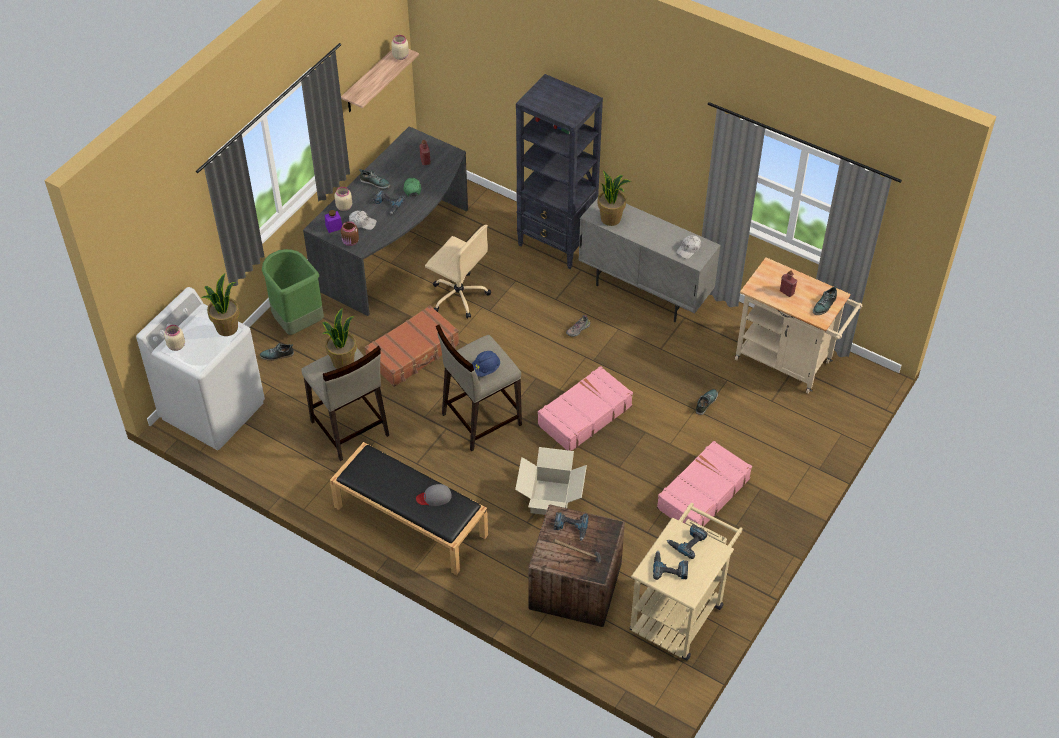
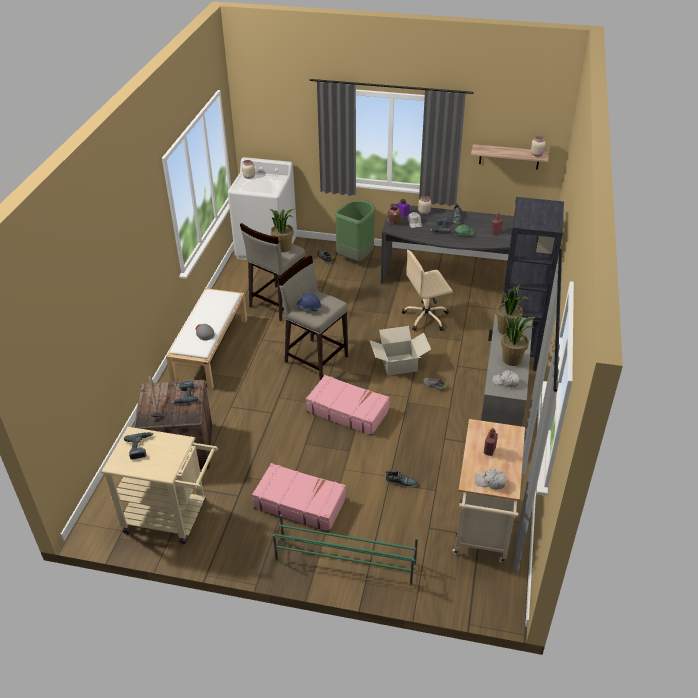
camera: 70 degrees right, 10 degrees down
(227, 328) = (273, 188): potted plant -> potted plant (512, 359)
(409, 521) = (210, 349): black bench -> white bench
(413, 353) = (359, 312): brown suitcase -> none
(458, 296) = (426, 317): beige office chair -> beige office chair turned 60 degrees clockwise
(550, 498) = (258, 413): cardboard box -> cardboard box (399, 364)
(687, 542) = (169, 451): power drill -> none
(789, 477) = (344, 561): none -> green shoe rack
(824, 305) = (490, 482): shoe -> white cap

